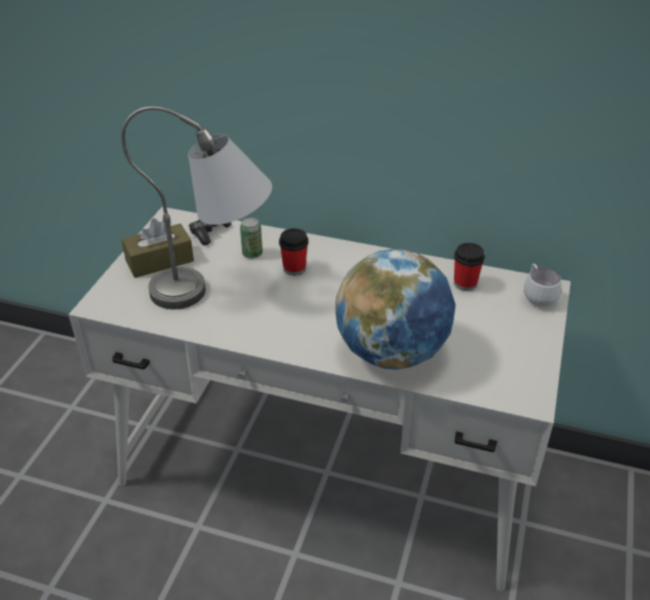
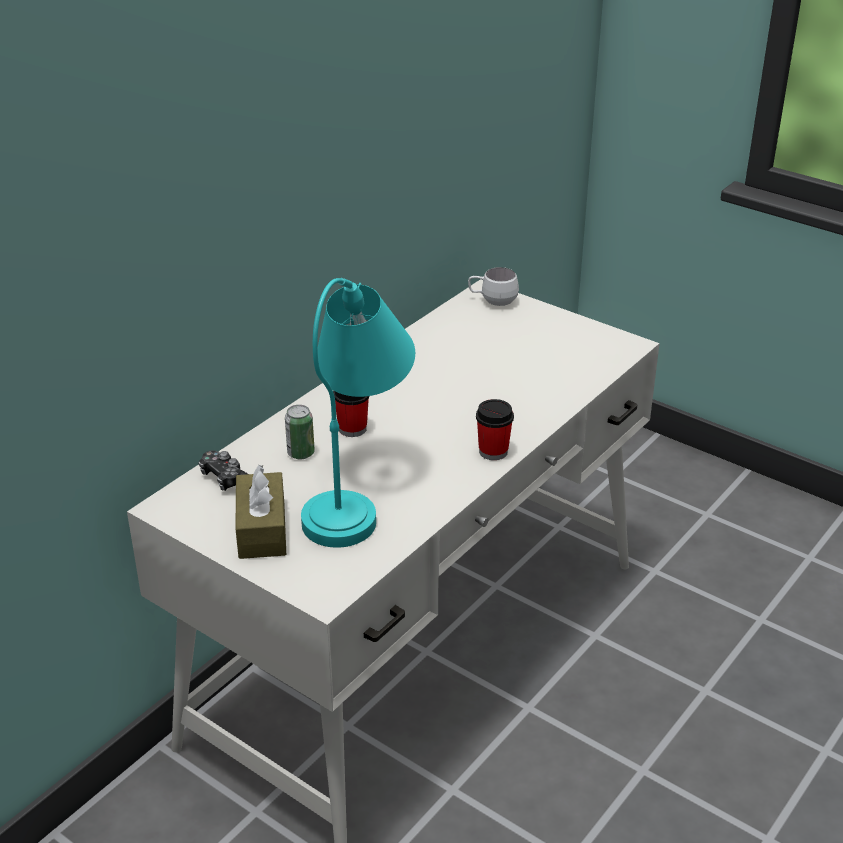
camera: 70 degrees left, 5 degrees down
(216, 291) = (358, 492): grey table lamp -> turquoise table lamp
(392, 353) = (531, 399): globe -> none
(465, 284) = (450, 332): cup -> cup (493, 451)

